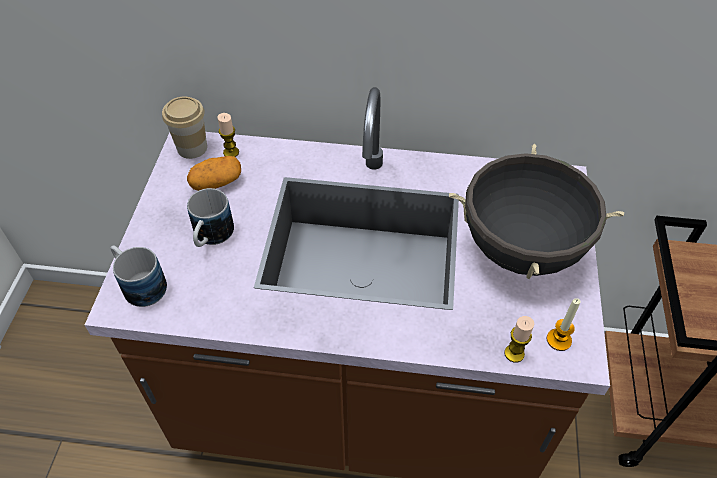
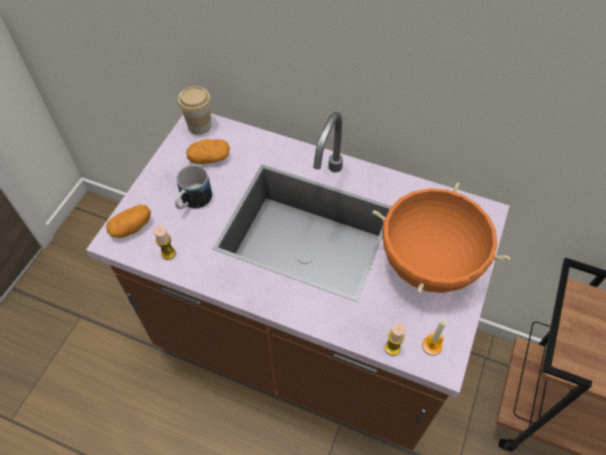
camera: 15 degrees right, 5 degrees up
(139, 284) = (131, 227): mug -> potato
(231, 152) = (227, 135): candle -> candle (168, 253)
(521, 249) = (429, 265): black cooking pot -> orange cooking pot

